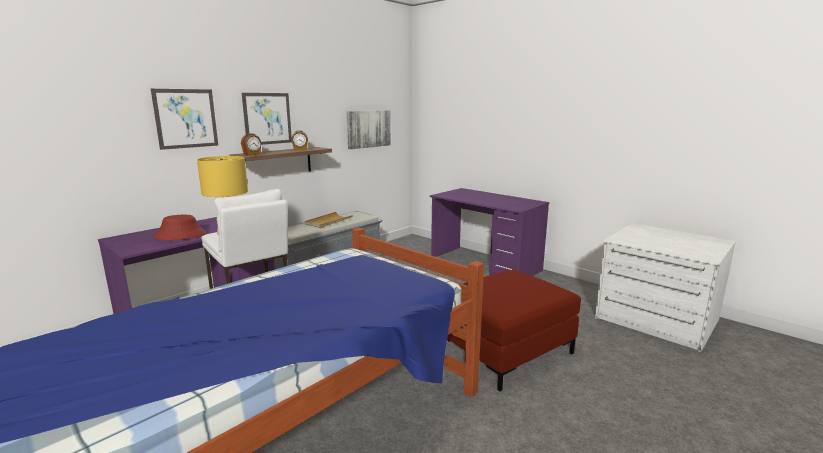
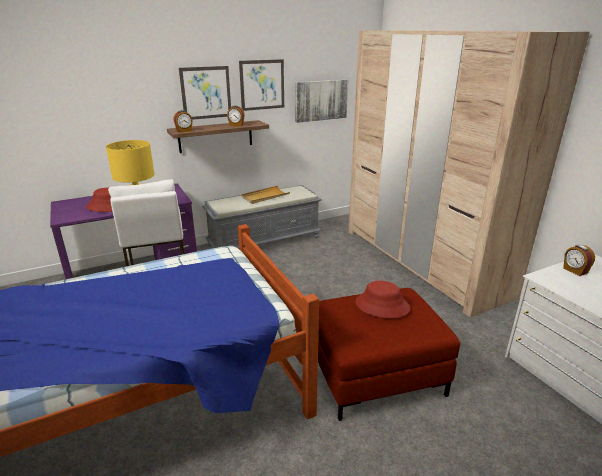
camera: 20 degrees right, 10 degrees up
(186, 118) = (124, 95): picture -> picture (262, 85)
(485, 264) = (421, 261): purple desk -> beige wardrobe
(503, 283) = (382, 306): none -> red hat
(633, 233) = (574, 271): none -> alarm clock

